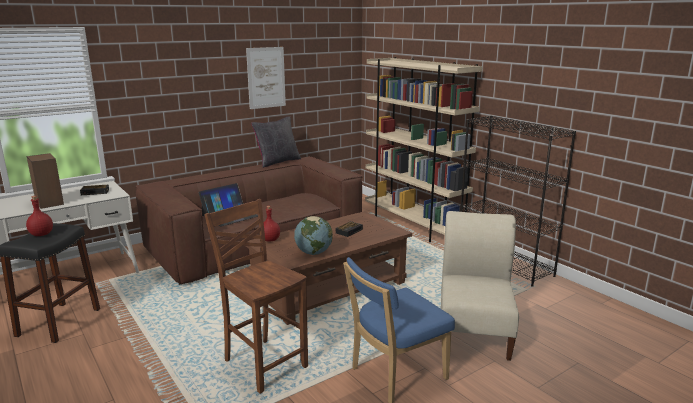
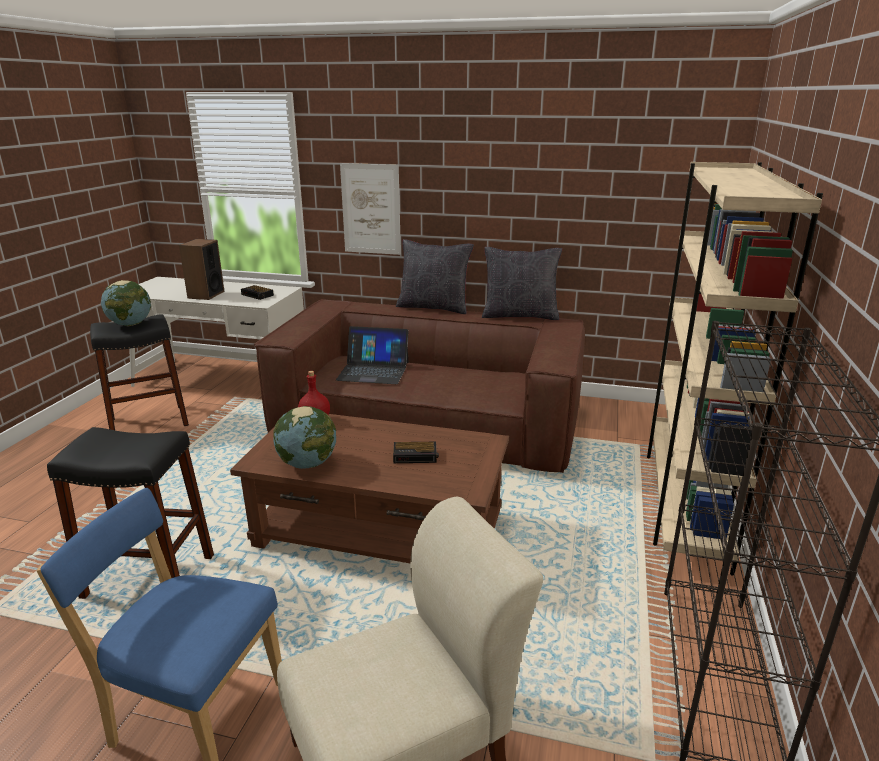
camera: 50 degrees right, 5 degrees up
(41, 234) = (130, 324): red bottle -> globe
(223, 170) = (434, 307): none -> black pillow
(264, 363) = (149, 576): brown chair -> black stool
(266, 77) = (535, 180): picture -> picture (371, 209)

